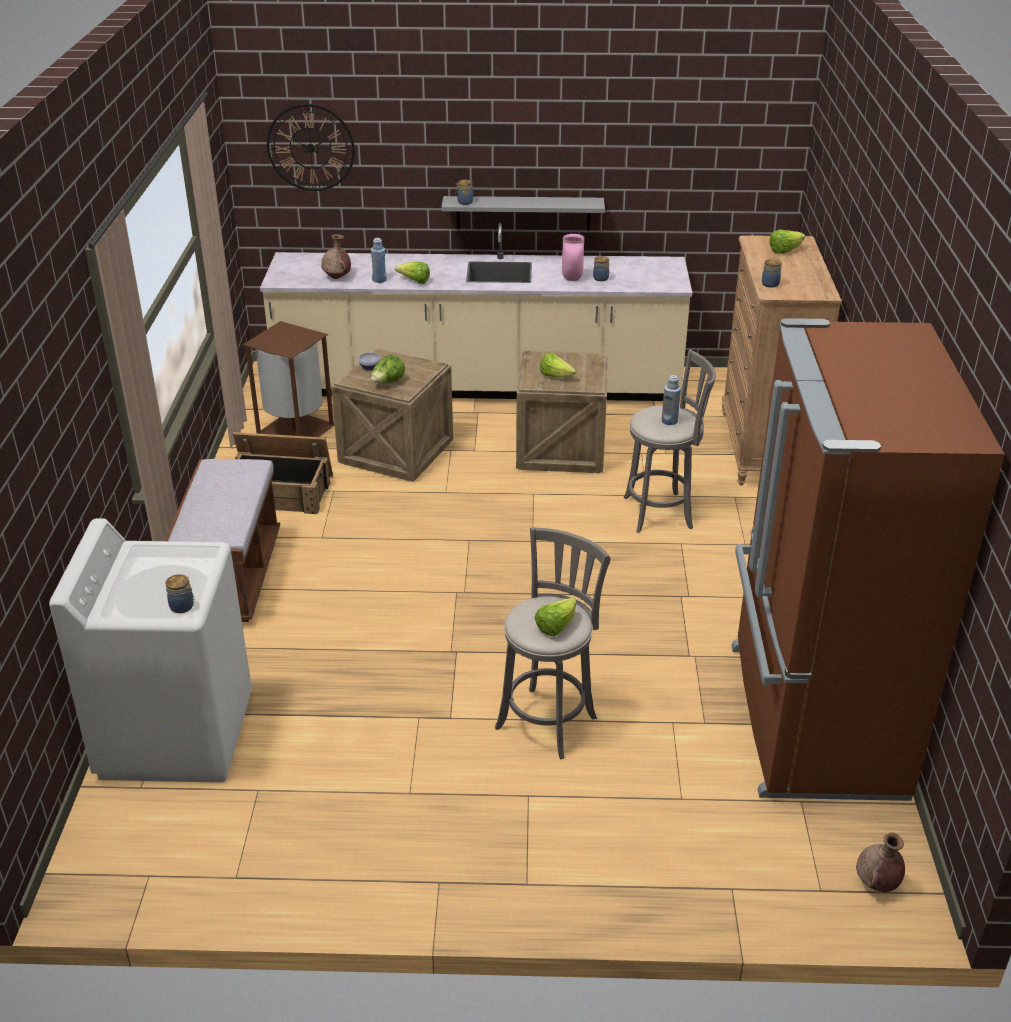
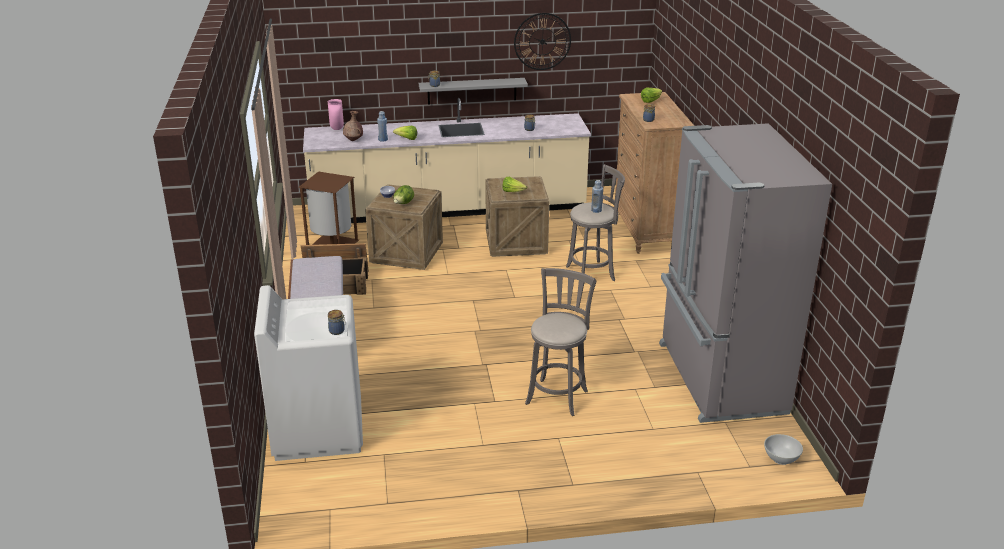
camera: 10 degrees left, 5 degrees down
(310, 148) = (328, 55): wall clock -> wall clock (542, 41)
(556, 626) = (565, 328): lettuce -> none
(571, 279) = (510, 131): pink vase -> pink vase (336, 128)
(811, 720) = (719, 378): brown fridge -> grey fridge
(876, 883) = (781, 459): brown vase -> white bowl

